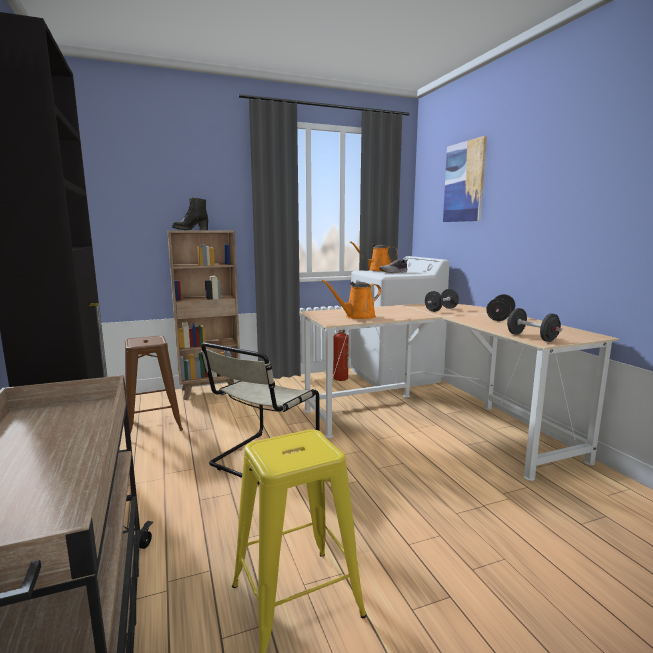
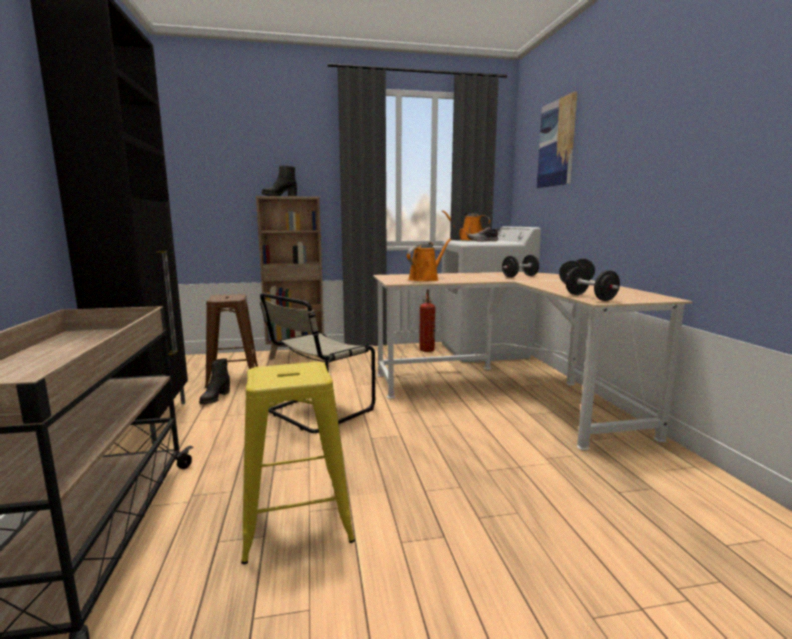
camera: 10 degrees right, 0 degrees up
(143, 453) = (215, 398): none -> black boot
(357, 317) = (425, 279): orange watering can -> orange watering can turned 150 degrees clockwise

